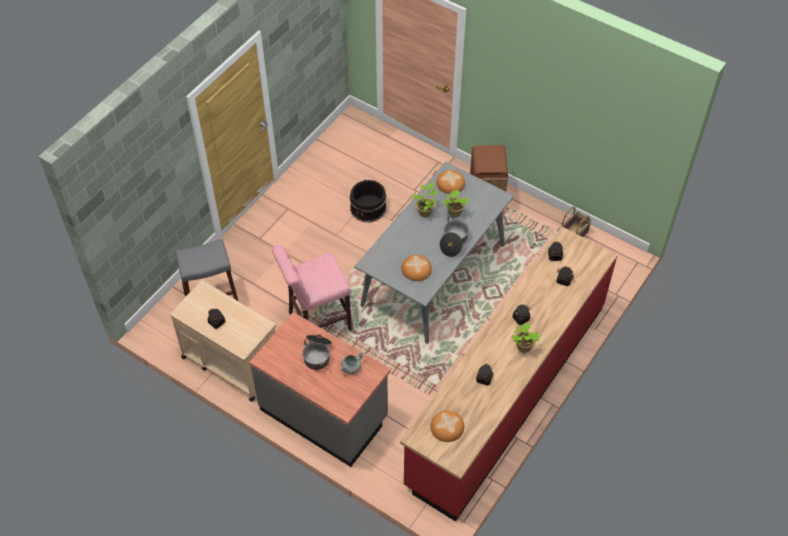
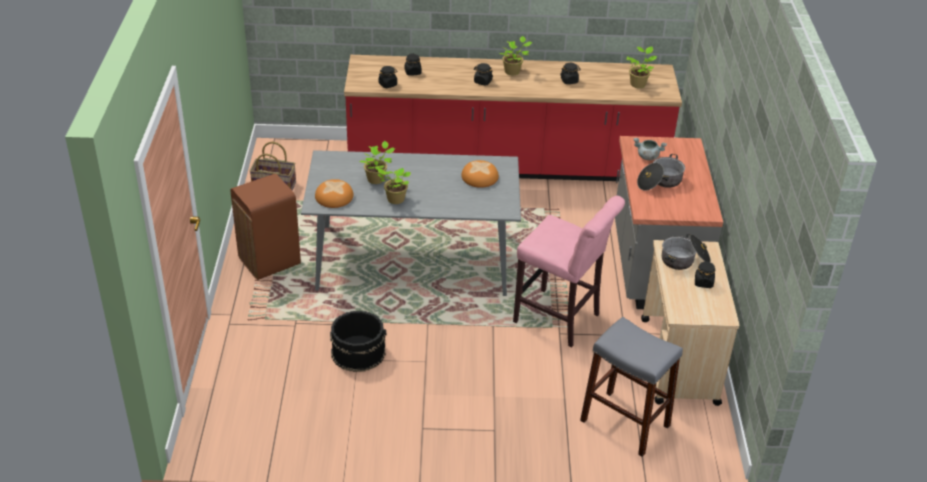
camera: 125 degrees left, 15 degrees down
(447, 427) = (638, 84): bread -> potted plant
(453, 241) = (418, 166): cooking pot -> cooking pot (684, 260)

